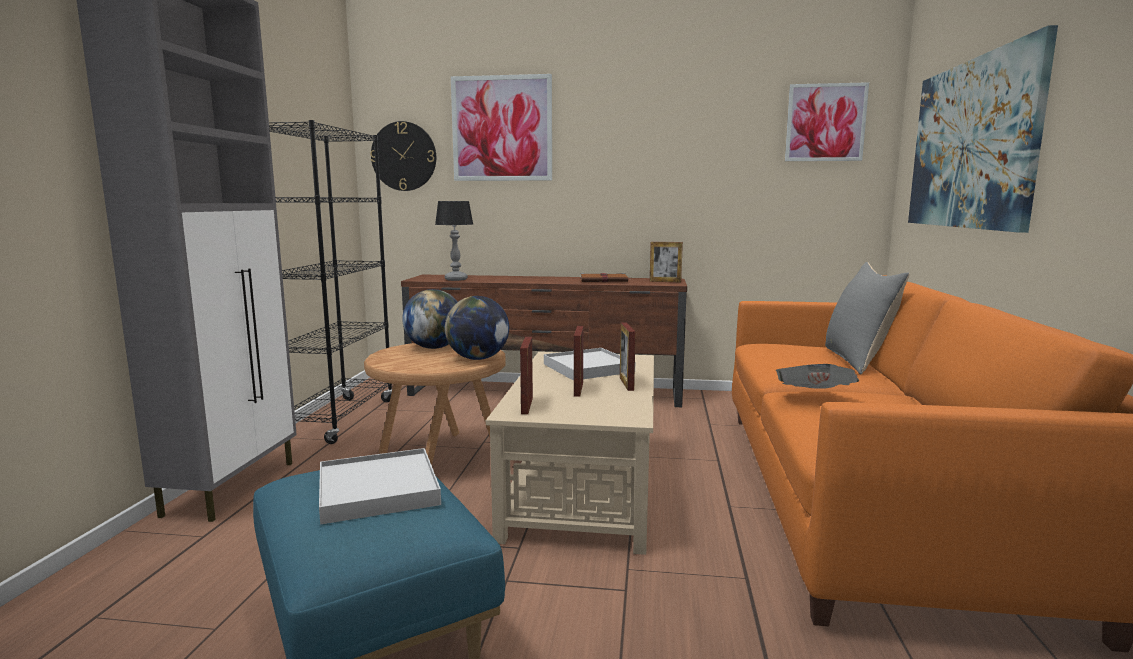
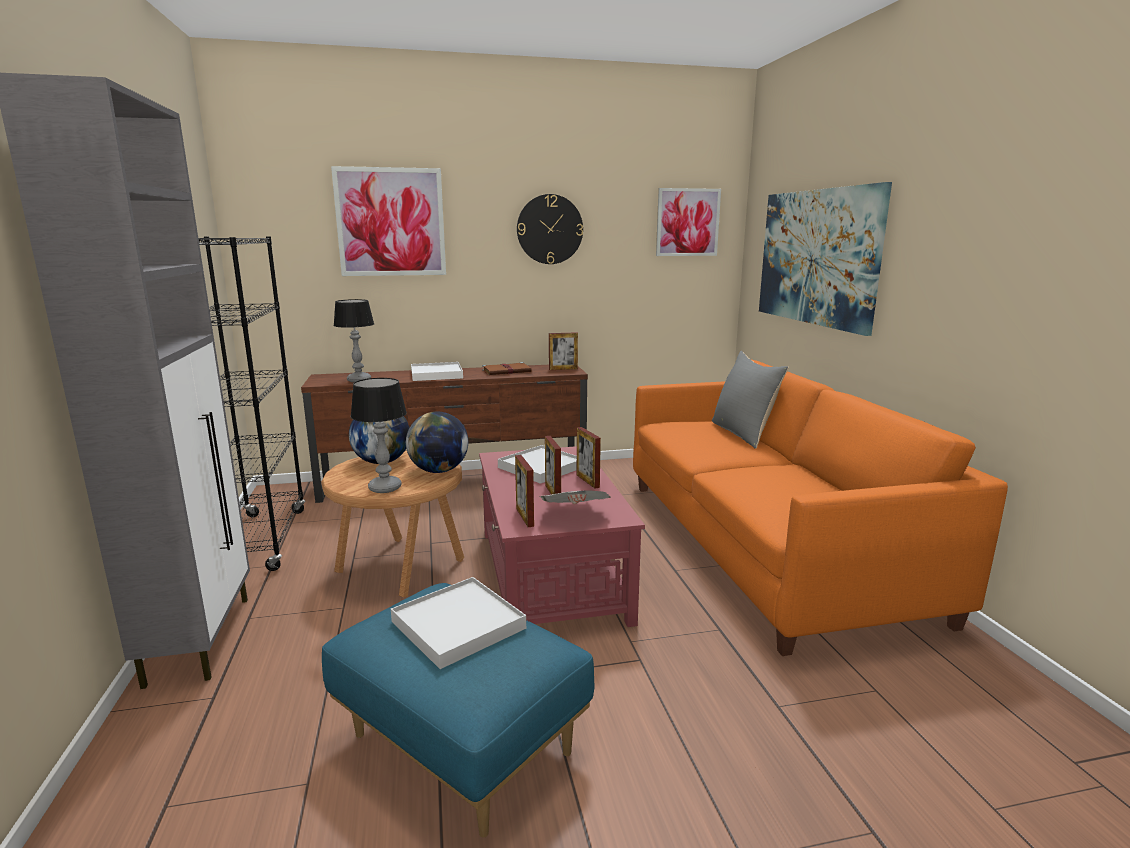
camera: 20 degrees left, 5 degrees up
(404, 156) = (281, 250): wall clock -> wall clock (549, 229)
(414, 366) = (385, 488): none -> table lamp
(531, 279) = (436, 374): none -> white tray
(582, 488) = (550, 575): beige coffee table -> red coffee table
(814, 398) = (741, 477): newspaper -> newspaper (575, 515)

